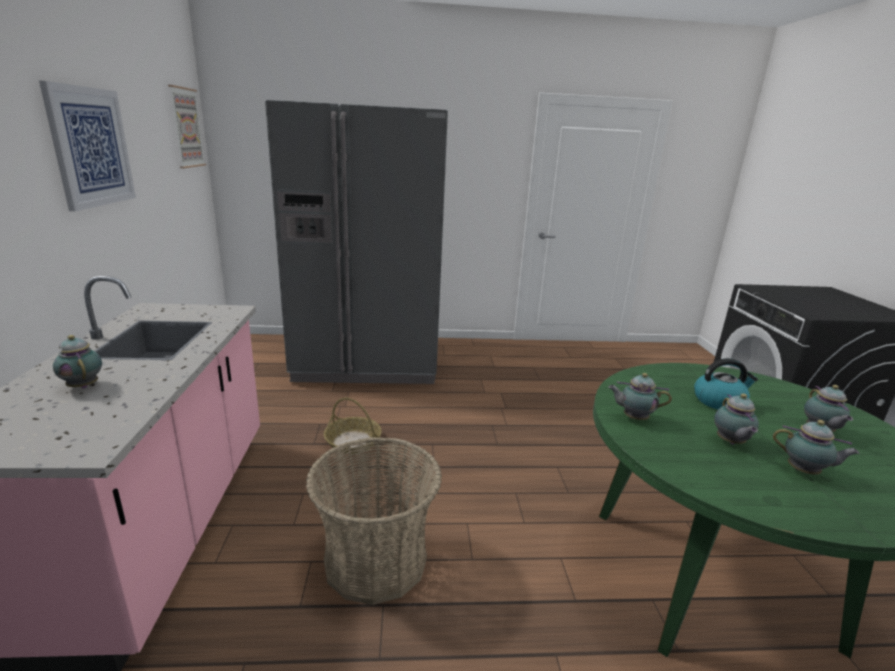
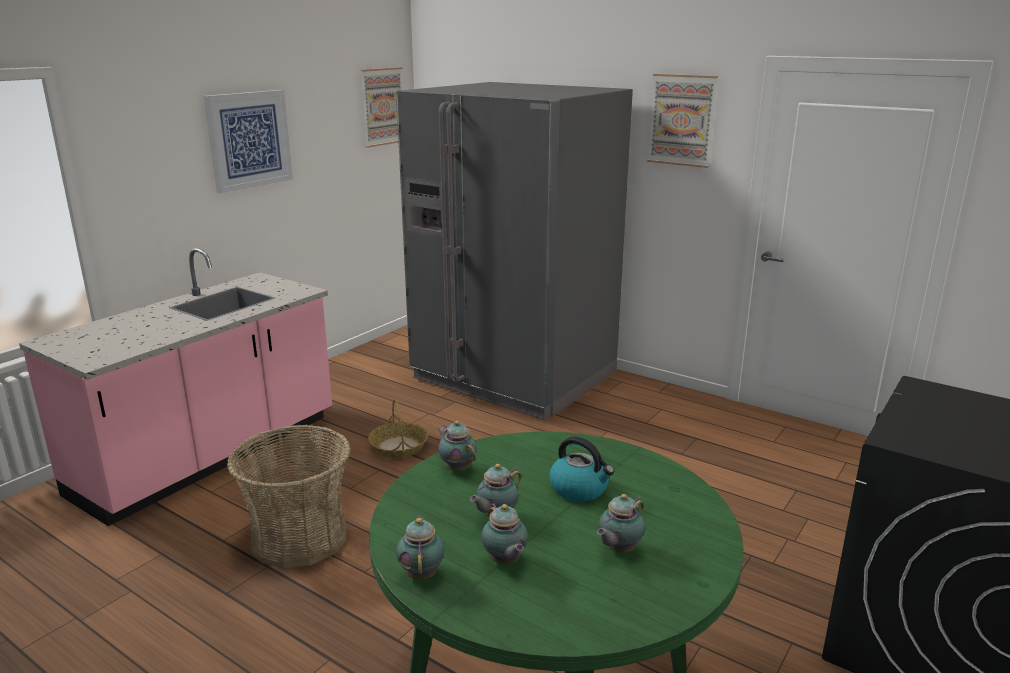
camera: 40 degrees right, 0 degrees up
(83, 385) = (143, 325): teapot -> teapot (422, 573)
(478, 140) = (682, 120): none -> picture

